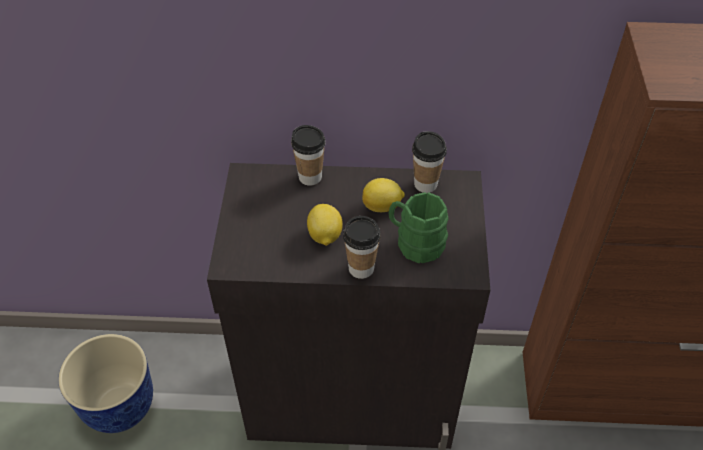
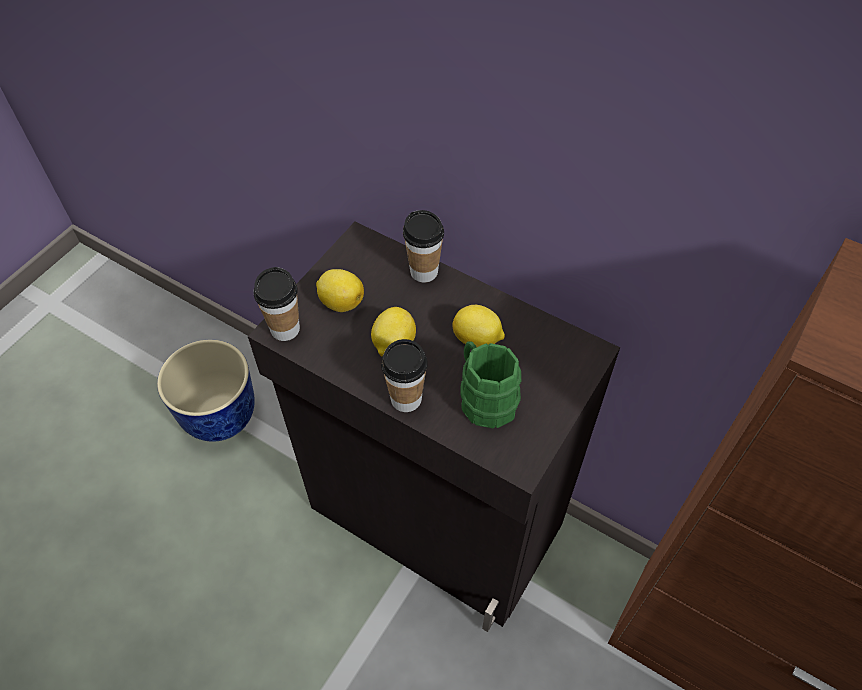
camera: 30 degrees right, 5 degrees up
(263, 224) = (341, 302): none -> lemon
(425, 184) = (543, 335): cup -> cup (285, 329)

